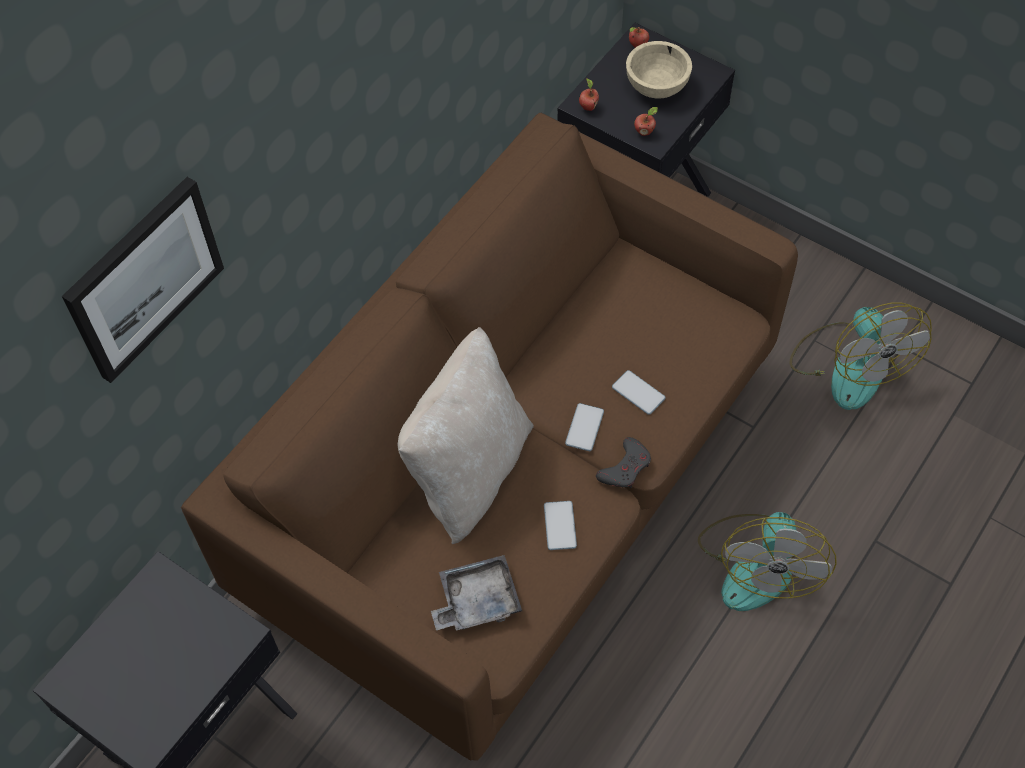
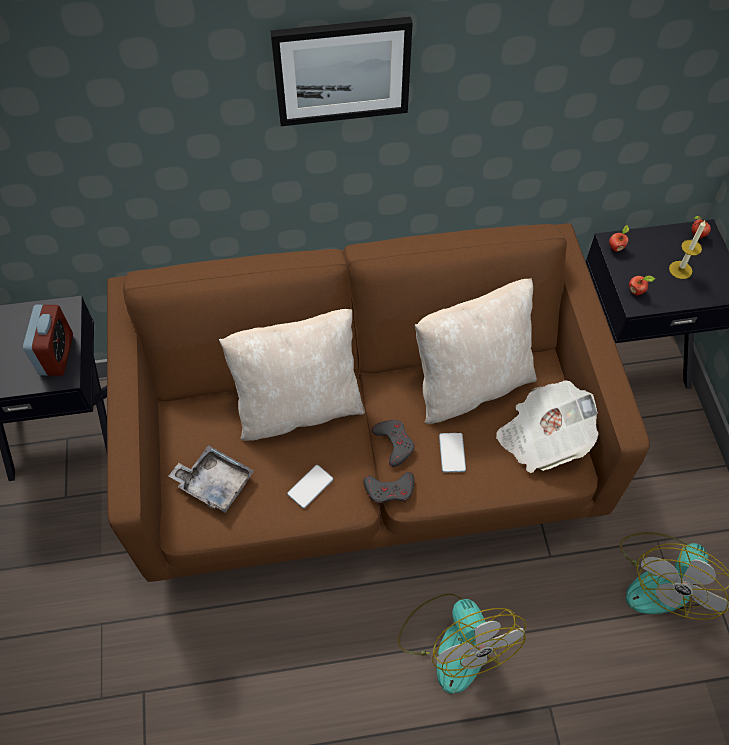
camera: 45 degrees right, 0 degrees up
(143, 278) = (100, 84): picture -> picture (342, 70)
(207, 623) = (57, 355): none -> alarm clock
(584, 428) = (394, 443): phone -> grey game controller
(587, 324) = (470, 383): none -> beige pillow
(657, 86) = (680, 270): beige bowl -> candle
(691, 317) = (542, 438): none -> newspaper
(757, 564) = (454, 642): fan -> fan turned 75 degrees counterclockwise

